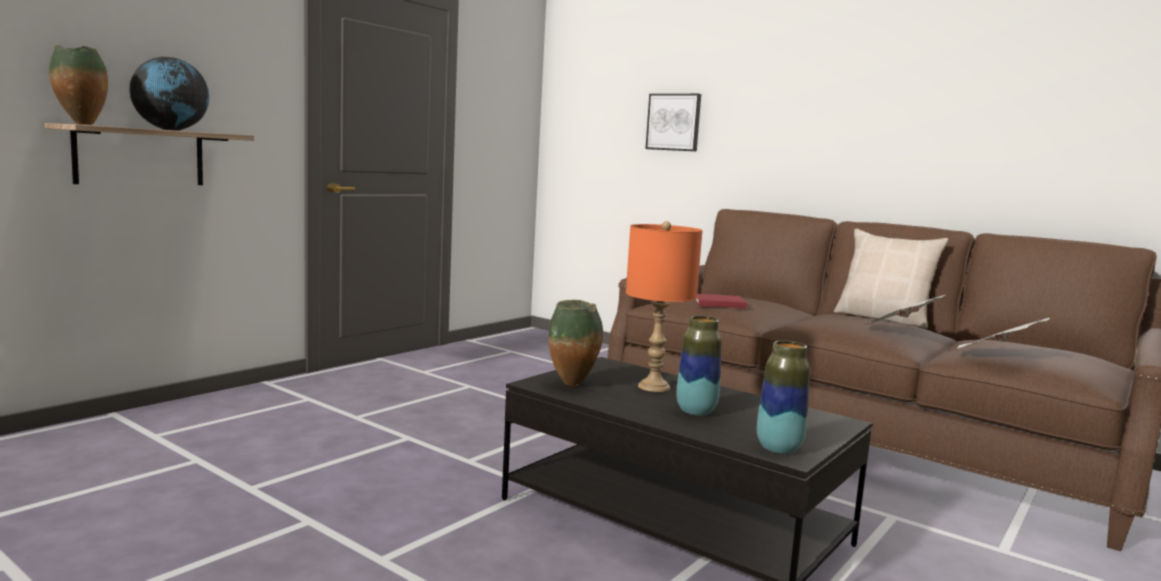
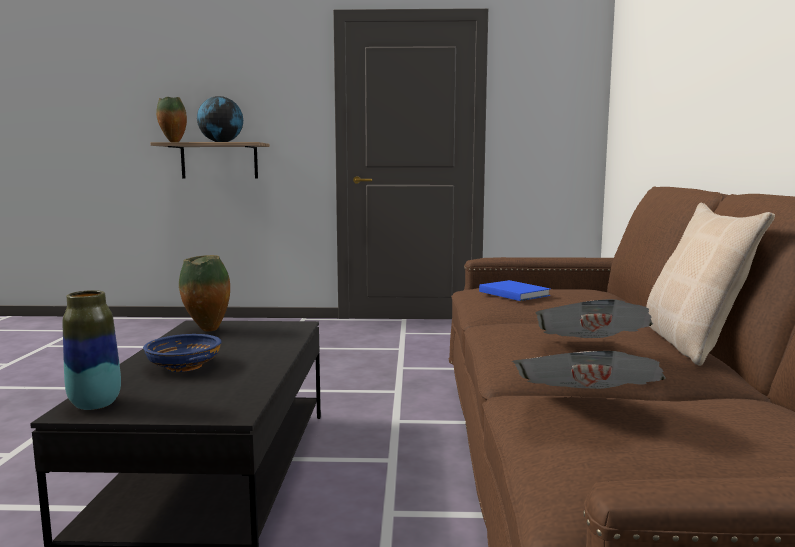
camera: 55 degrees right, 0 degrees up
(654, 387) = (245, 346): orange table lamp -> none
(674, 122) = (670, 87): picture -> none
(696, 412) = (183, 366): vase -> blue bowl
(717, 303) = (513, 293): red book -> blue book

